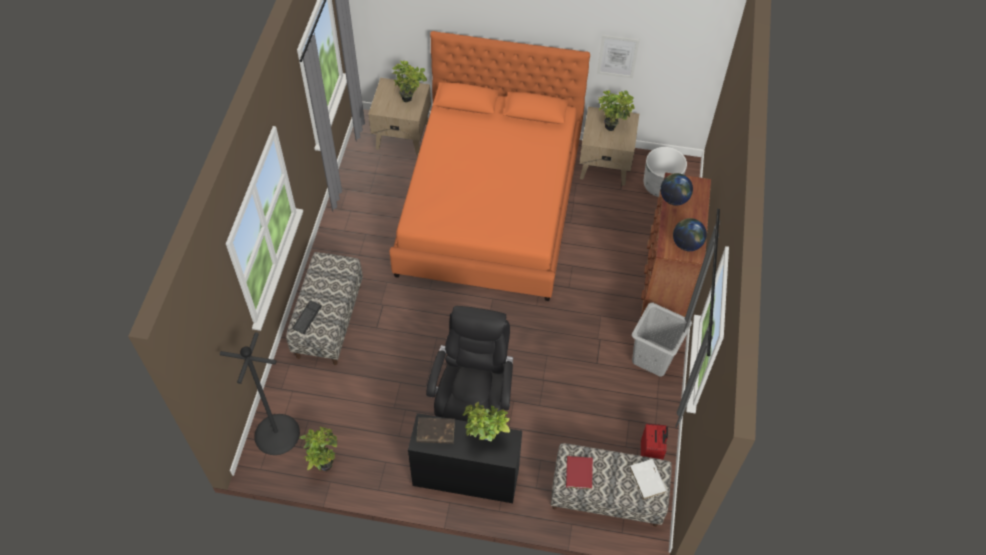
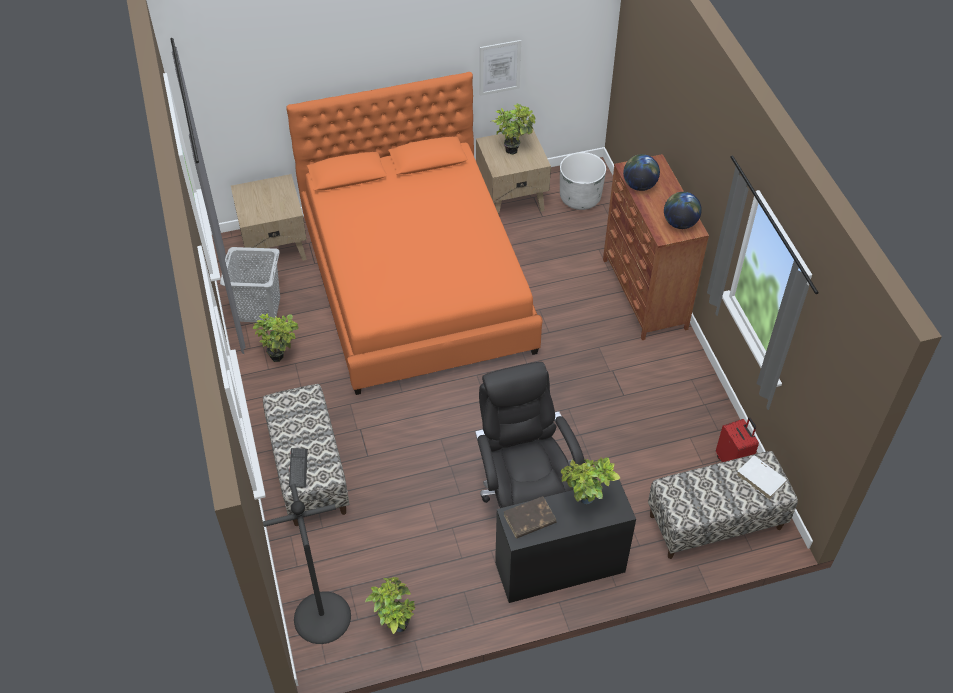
camera: 25 degrees left, 5 degrees down
(410, 99) = (278, 196): potted plant -> potted plant (281, 356)
(578, 474) = (690, 503): red book -> none
(653, 358) = (676, 367): grey laundry basket -> grey laundry basket (259, 309)

